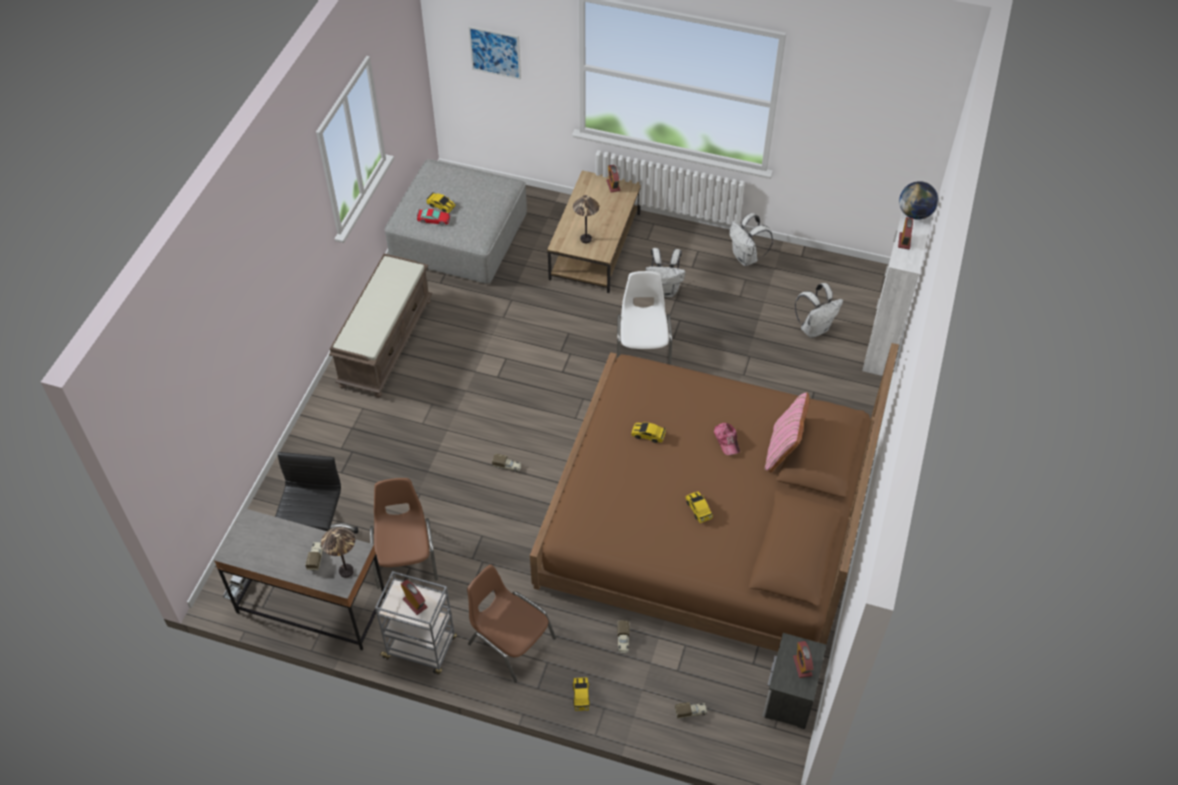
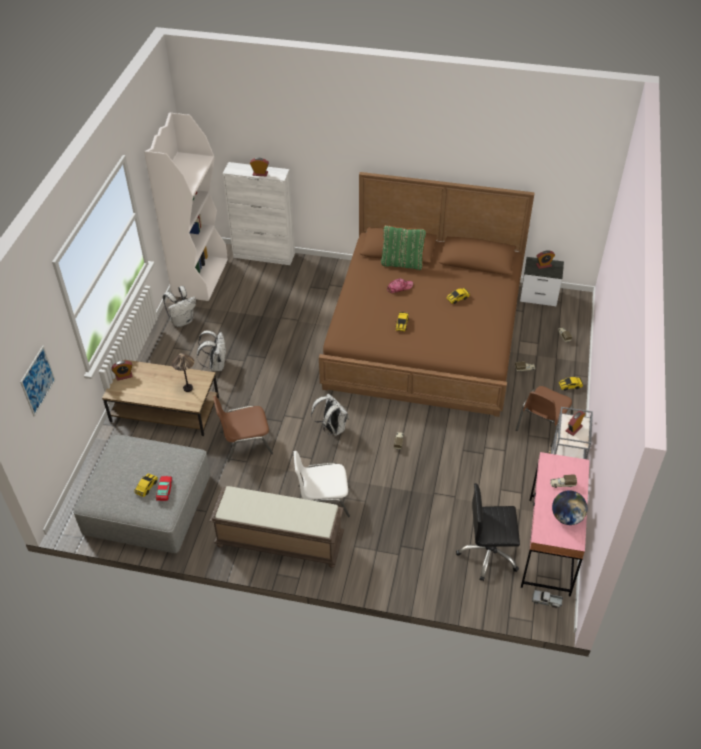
camera: 95 degrees left, 5 degrees down
(311, 605) = (549, 546): grey desk -> pink desk
(346, 571) = (568, 464): table lamp -> none
(405, 556) = (491, 493): brown chair -> brown chair (245, 442)
(643, 347) = (275, 373): white chair -> white chair (322, 500)
(783, 450) = (402, 263): pink pillow -> green pillow
(815, 328) = (253, 286): white backpack -> white backpack (332, 428)
(833, 274) = (200, 277): none -> white bookcase
(915, 214) = (233, 169): globe -> globe (566, 517)

